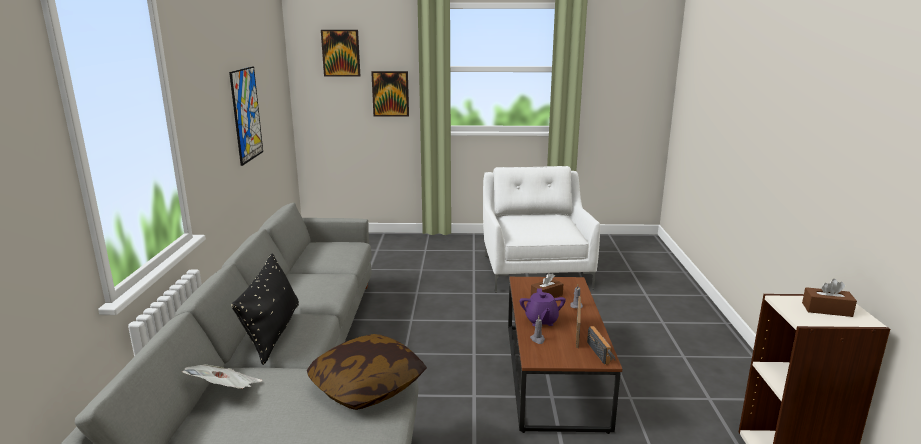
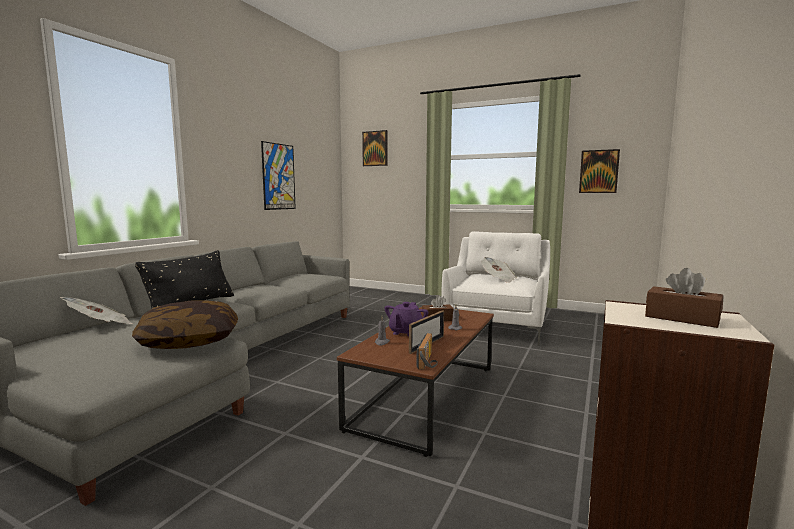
camera: 25 degrees right, 10 degrees down
(390, 93) = (408, 178): picture -> picture (599, 171)
(539, 222) = (498, 279): none -> newspaper

